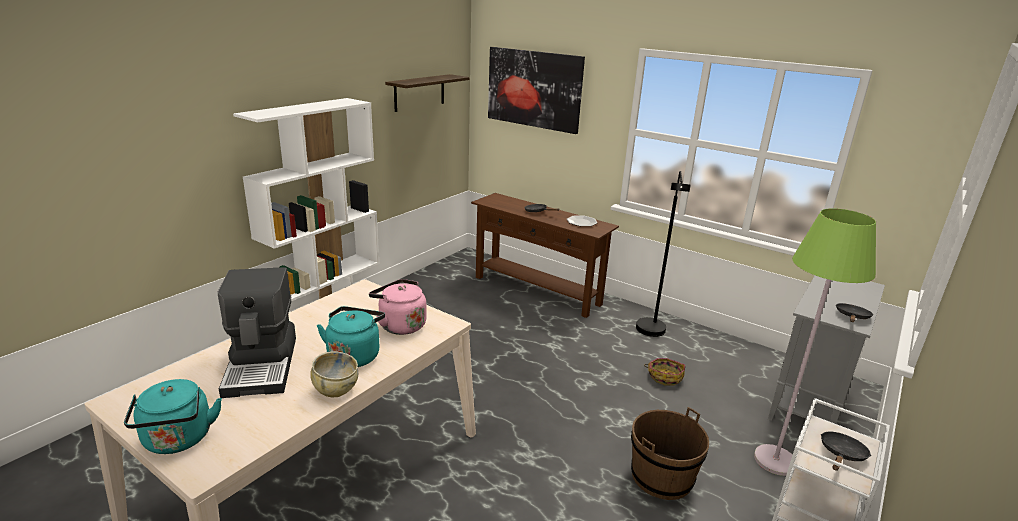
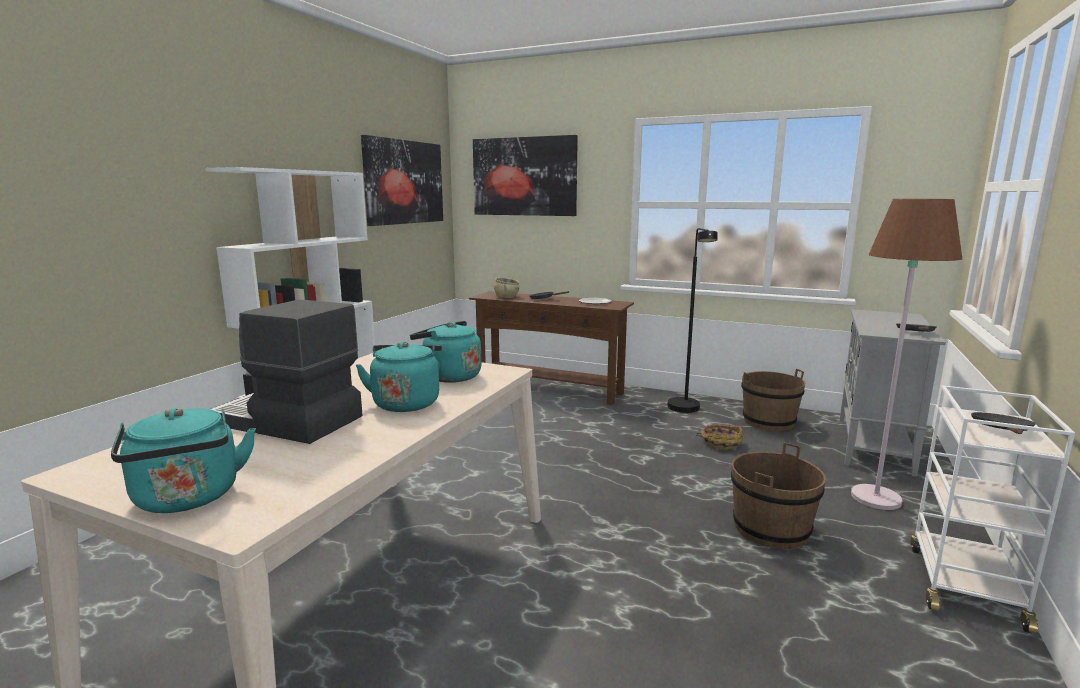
camera: 10 degrees left, 10 degrees down
(263, 365) = (286, 421): coffee machine -> coffee machine turned 135 degrees clockwise
(335, 389) = (398, 431): beige bowl -> beige bowl (506, 297)
(400, 325) = (448, 376): pink kettle -> turquoise kettle
(419, 92) = (404, 182): shelf -> picture
(722, 358) = (768, 422): none -> brown bucket
(775, 461) = (876, 498): green floor lamp -> brown floor lamp

